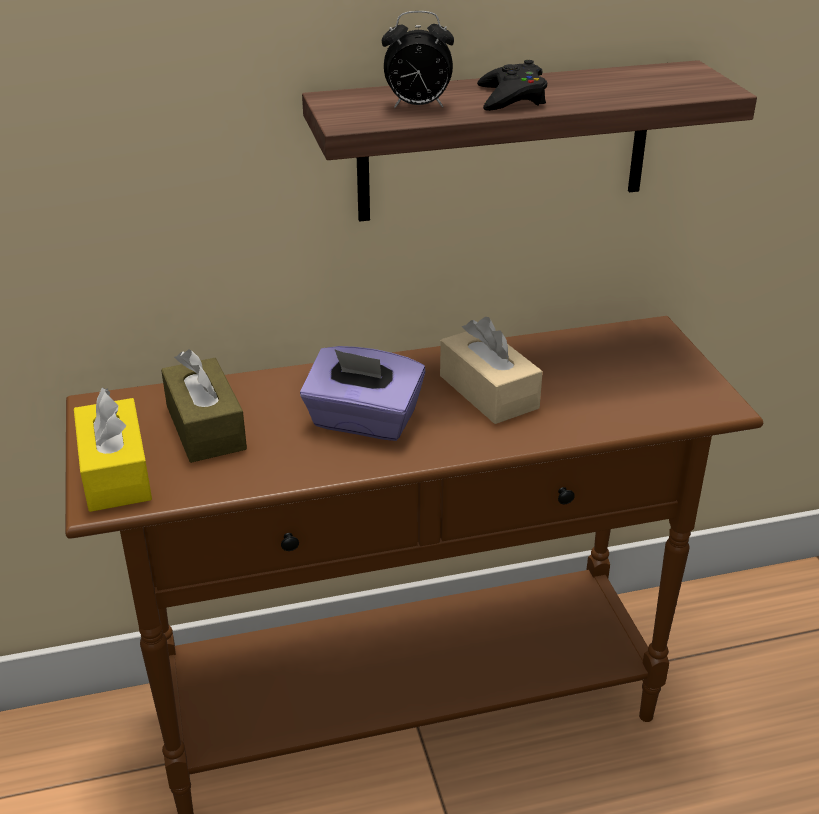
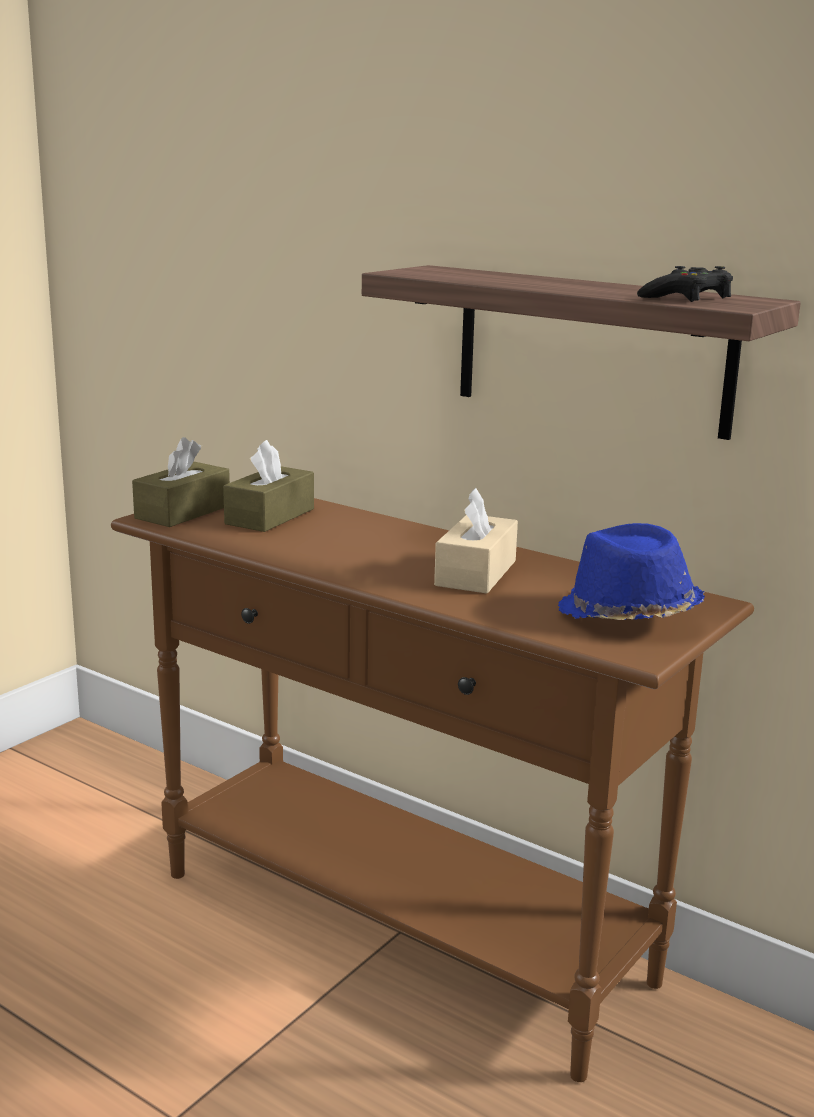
camera: 50 degrees right, 15 degrees down
(115, 472) = (183, 512): yellow tissue box -> brown tissue box
(363, 421) = (358, 550): purple tissue box -> none
(417, 107) = (464, 276): alarm clock -> none
(511, 97) = (545, 283): black game controller -> black game controller (687, 298)
(645, 373) = (627, 615): none -> blue hat

